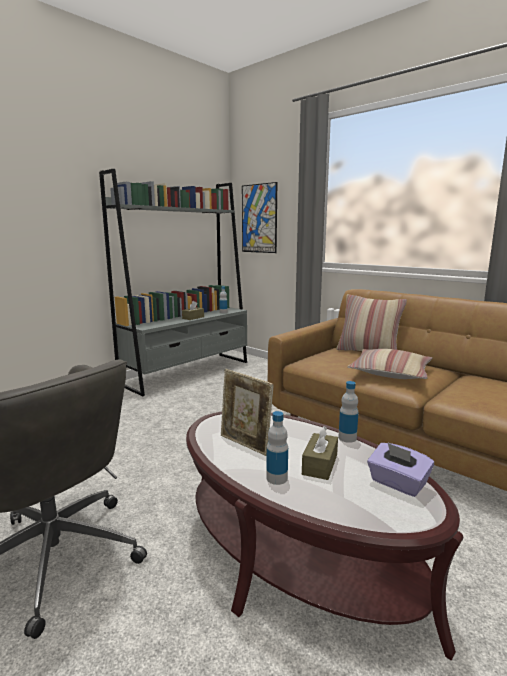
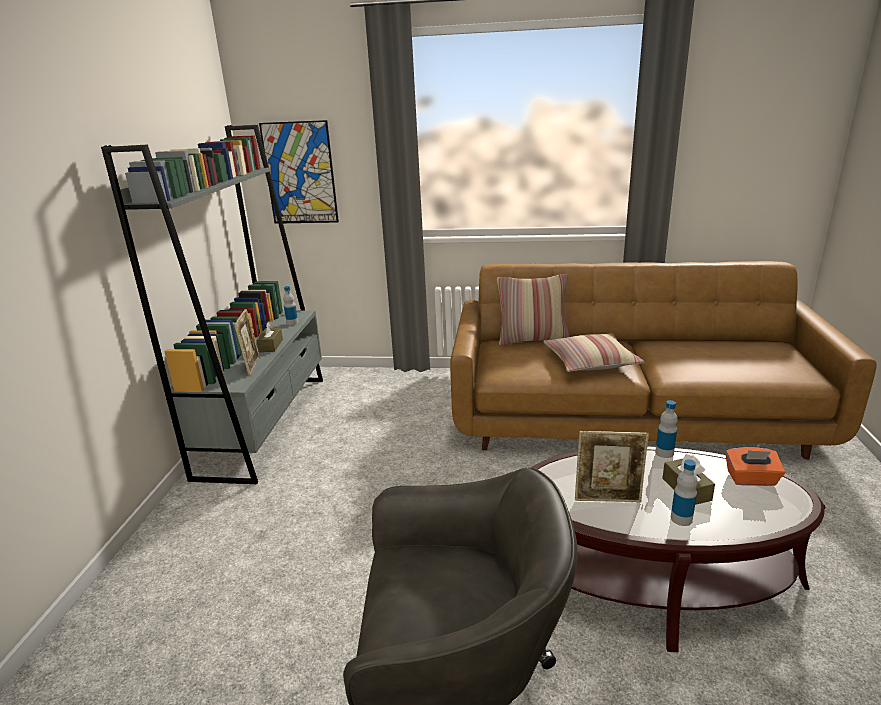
camera: 35 degrees left, 10 degrees up
(167, 322) = (252, 365): none -> picture frame
(397, 483) = (751, 479): purple tissue box -> orange tissue box

